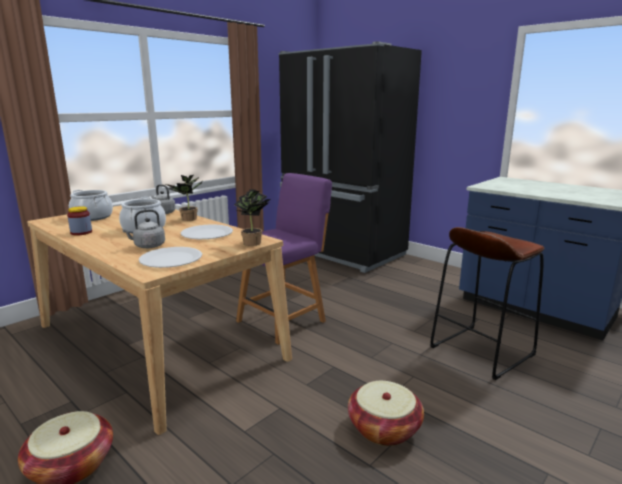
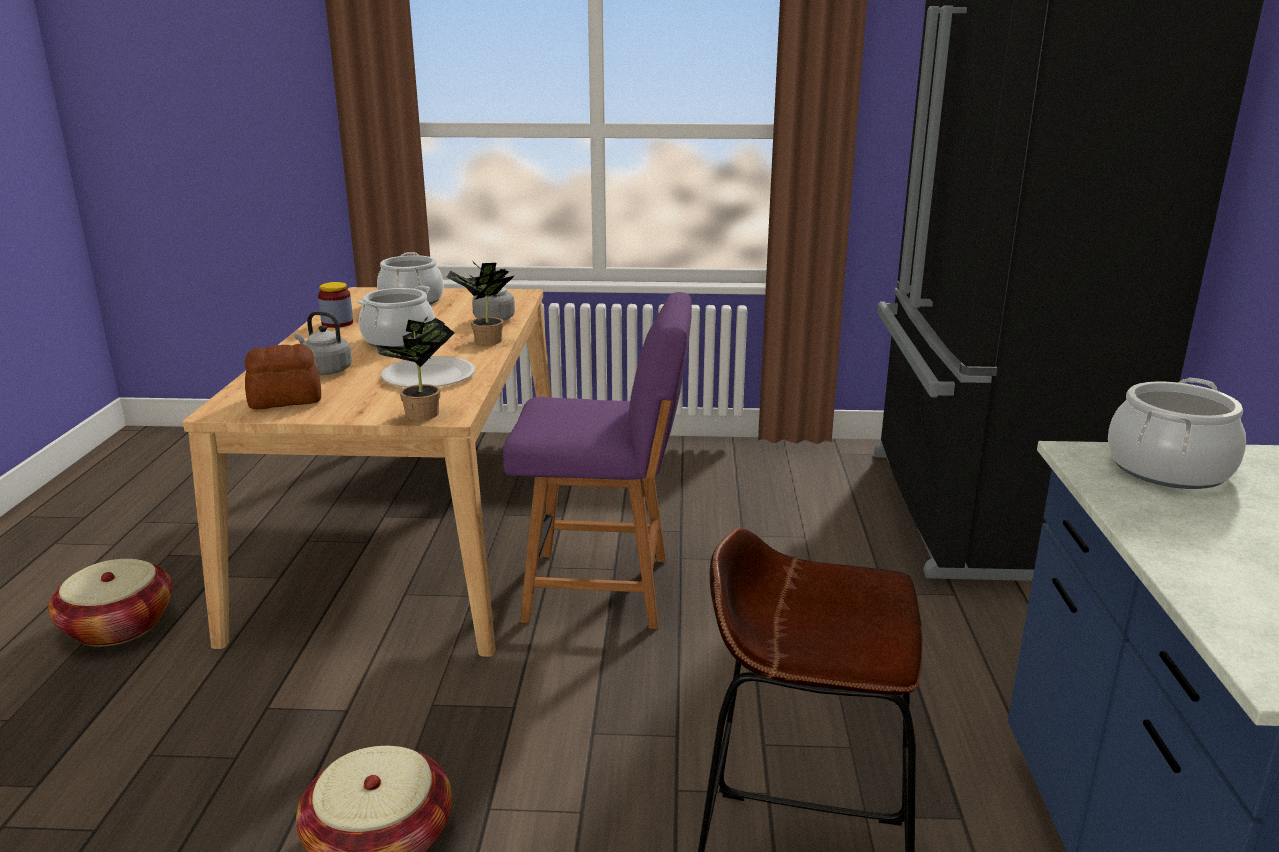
camera: 50 degrees right, 5 degrees up
(171, 259) = (286, 400): white plate -> bread
(500, 184) = (1169, 469): none -> cooking pot

